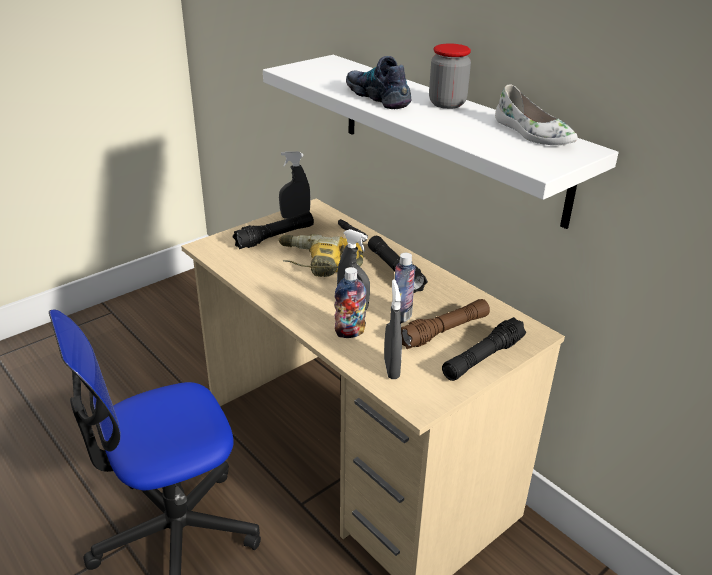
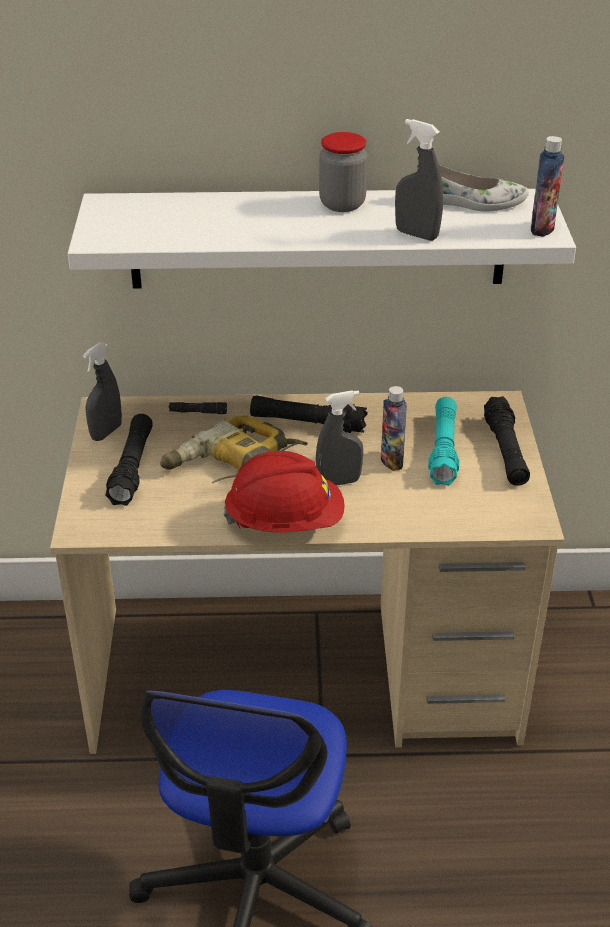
camera: 50 degrees left, 5 degrees up
(290, 304) = (285, 521): none -> red hard hat
(350, 333) = (382, 506): bottle -> bottle (542, 229)
(378, 96) = (269, 227): shoe -> none
(391, 368) = (465, 510): grey spray bottle -> grey spray bottle (416, 235)
(444, 331) = (443, 449): brown flashlight -> turquoise flashlight

